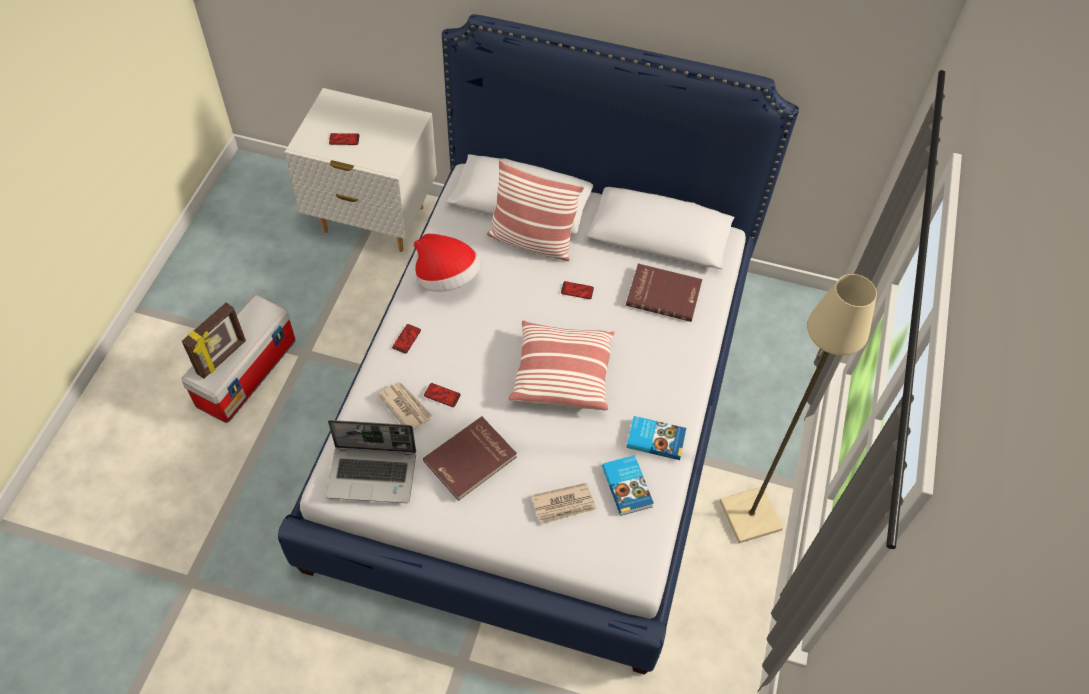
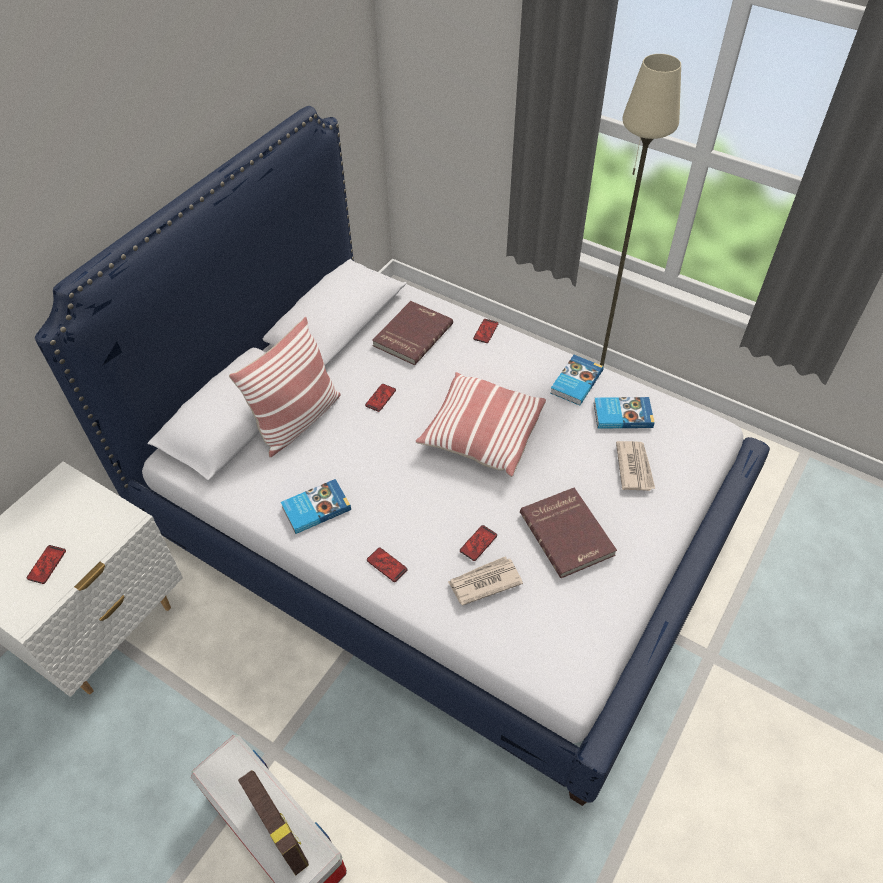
camera: 70 degrees left, 5 degrees down
(373, 474) = (566, 632): laptop -> none
(447, 278) = (315, 508): hat -> book
(693, 351) = (485, 331): none -> phone

